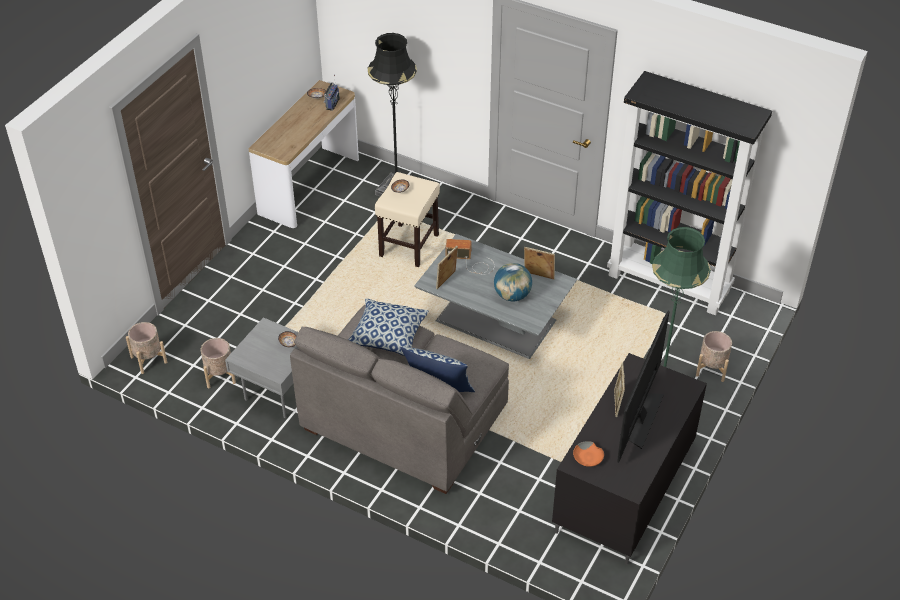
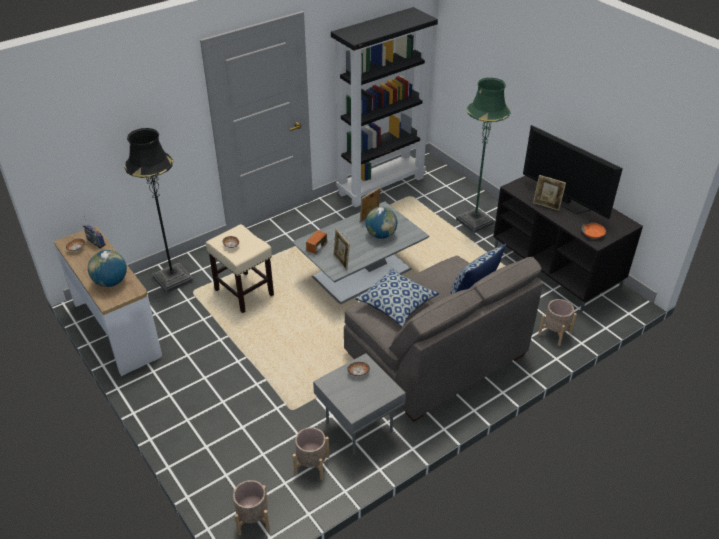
camera: 65 degrees left, 5 degrees down
(286, 136) = (111, 282): none -> globe
(711, 369) = (469, 195): beige planter -> beige planter (555, 333)

